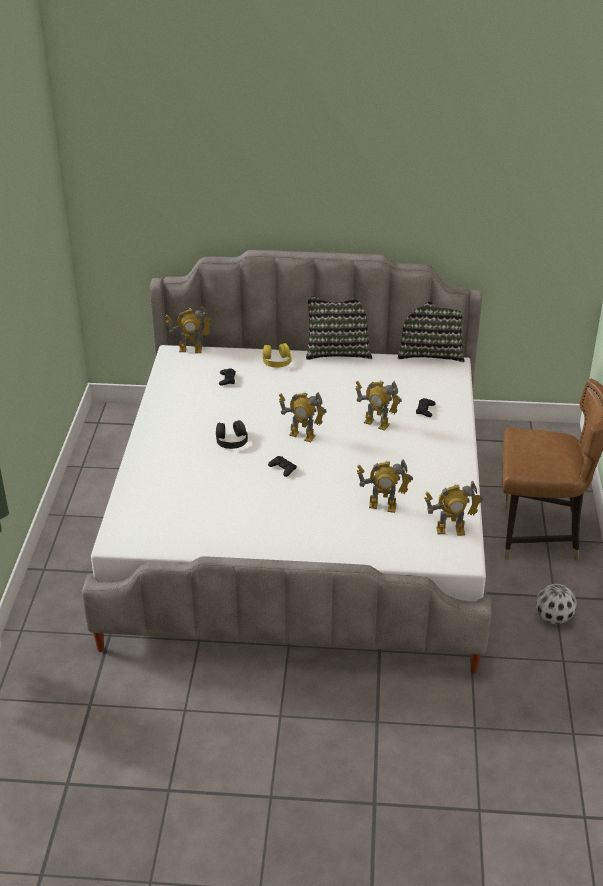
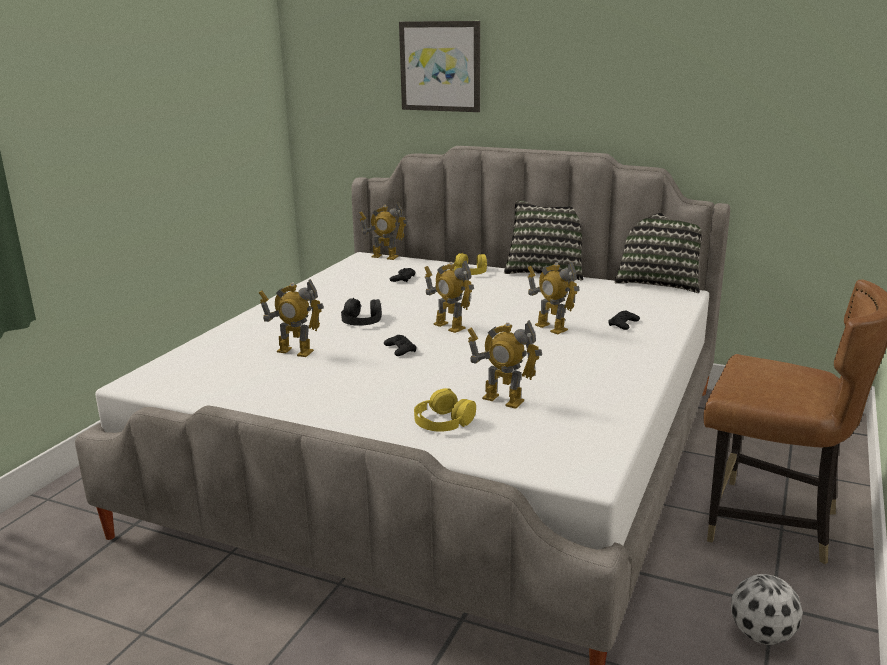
camera: 20 degrees right, 15 degrees down
(228, 184) = (440, 66): none -> picture
(356, 533) = (443, 421): none -> yellow headphones
(450, 530) = (587, 439): toy robot -> toy robot (295, 351)

